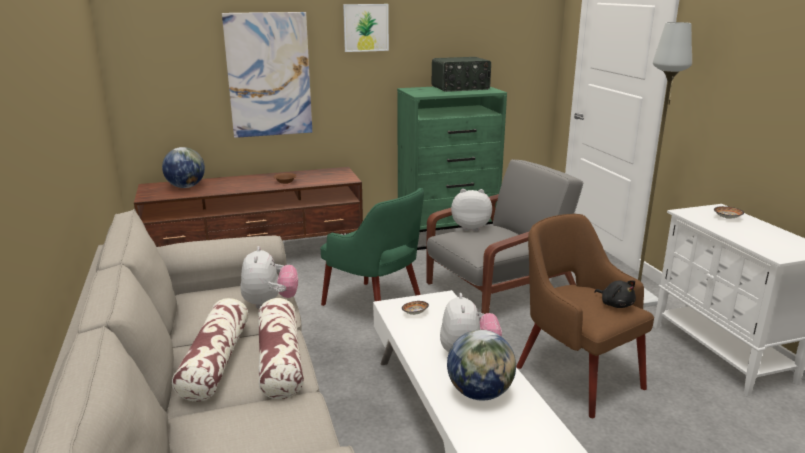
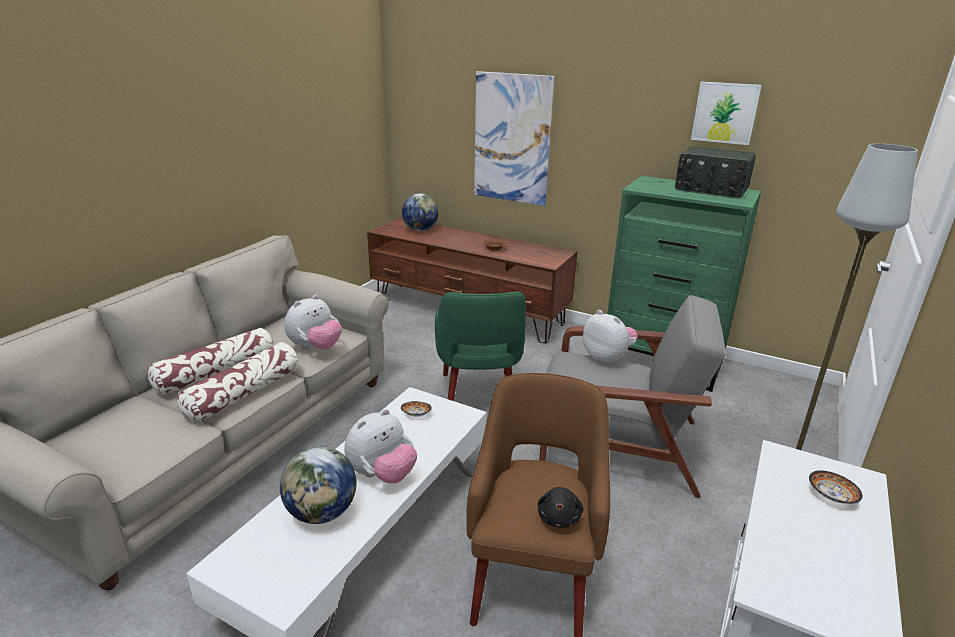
camera: 45 degrees right, 5 degrees up
(366, 27) = (618, 99): picture -> picture (725, 113)

